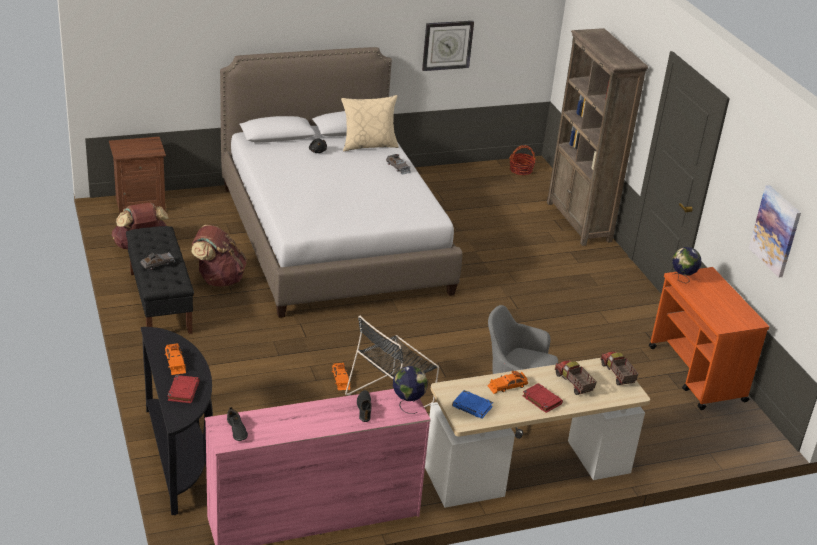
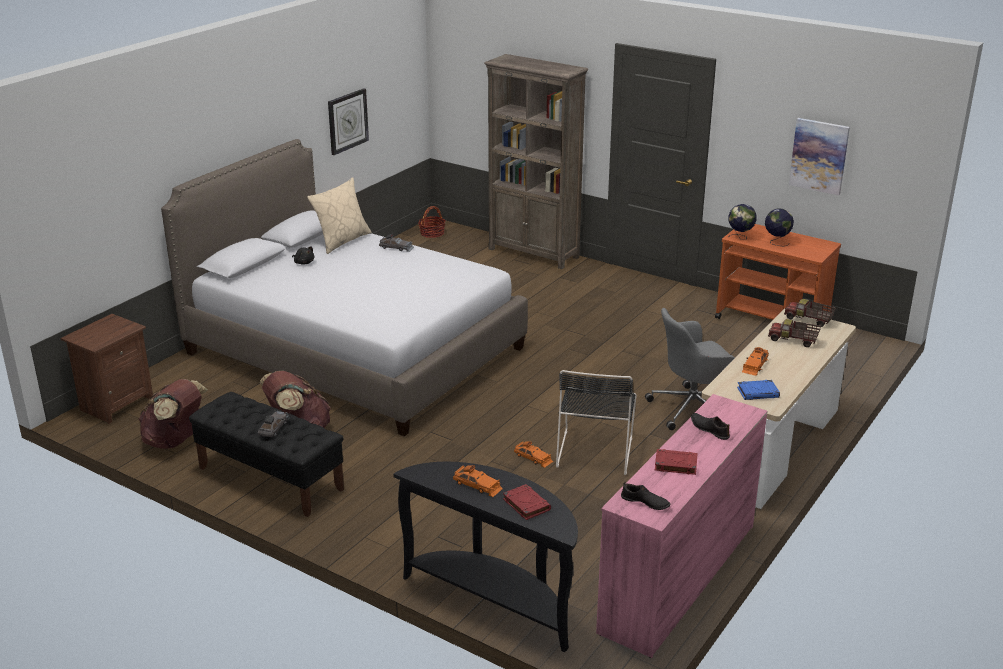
camera: 35 degrees left, 5 degrees down
(408, 404) = (734, 409): globe -> globe (776, 242)
(541, 400) = (792, 363): red book -> red book (675, 464)

